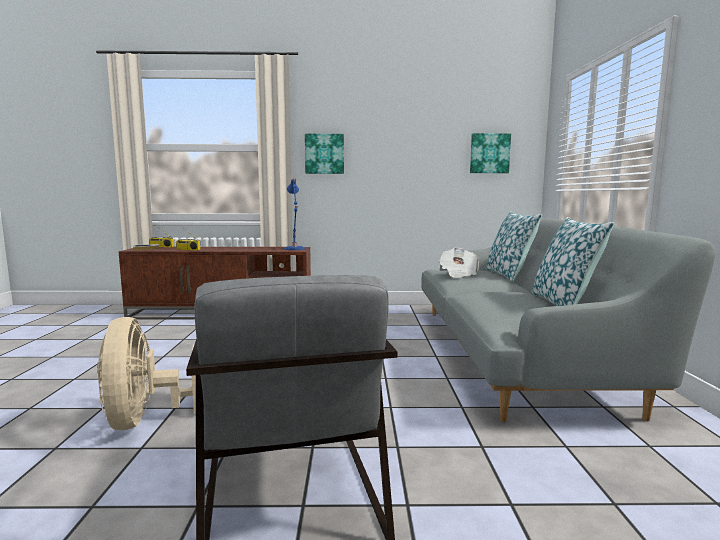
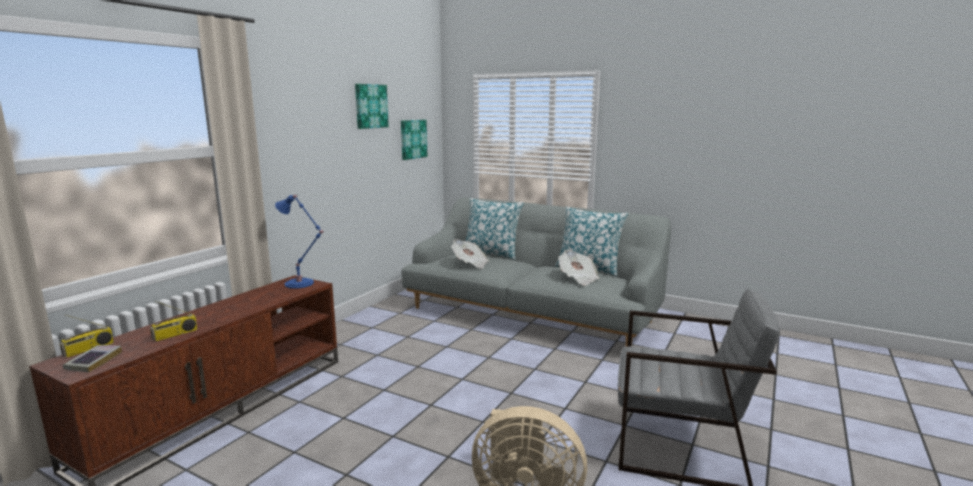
camera: 60 degrees left, 5 degrees up
(324, 154) = (282, 153): picture -> picture (370, 106)
(508, 303) = (578, 278): none -> newspaper

